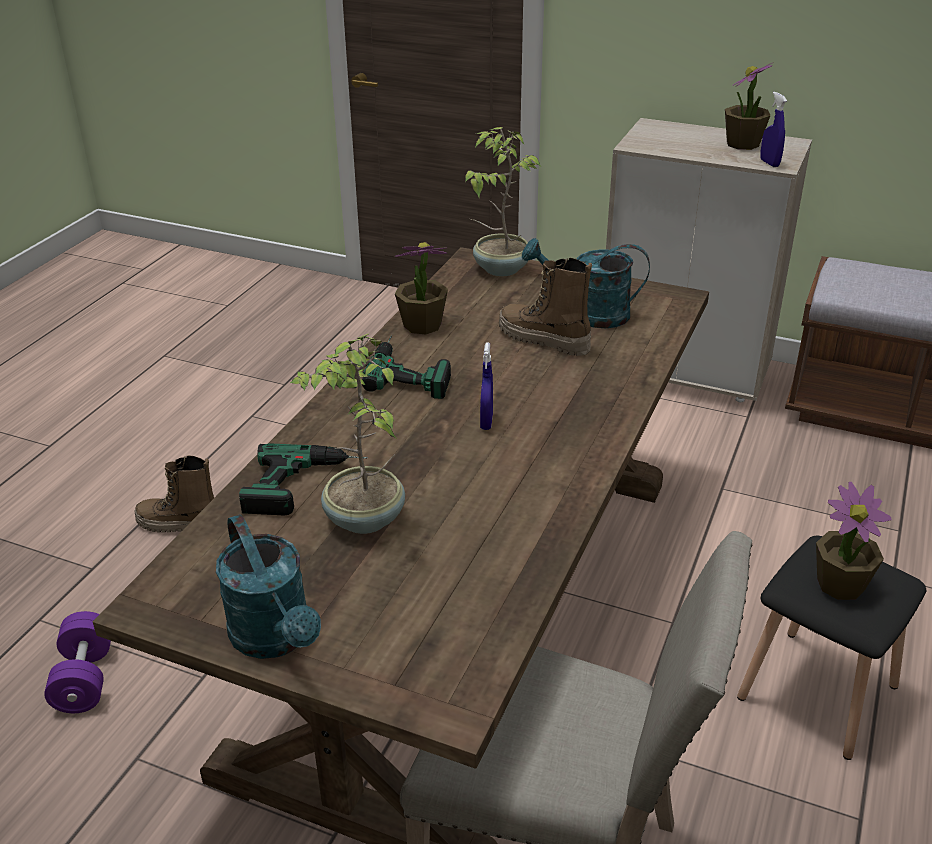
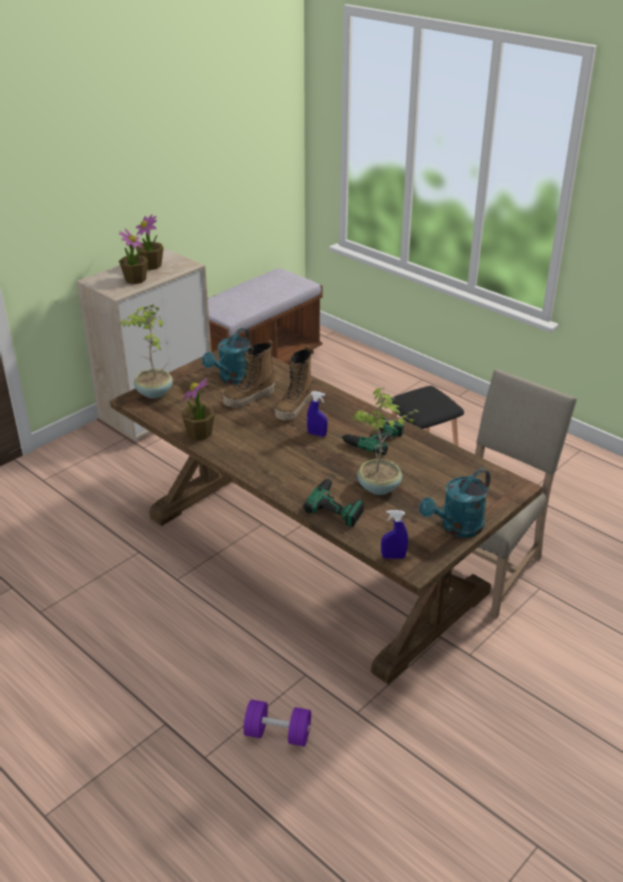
camera: 70 degrees left, 0 degrees up
(180, 525) = (148, 668): boot -> boot (294, 409)
(276, 638) = (457, 528): turquoise watering can -> turquoise watering can turned 150 degrees clockwise
(411, 370) = (248, 447): power drill -> power drill (367, 437)
(769, 163) = (184, 267): blue spray bottle -> blue spray bottle (393, 557)
(840, 584) = (427, 402): potted plant -> potted plant (135, 279)

